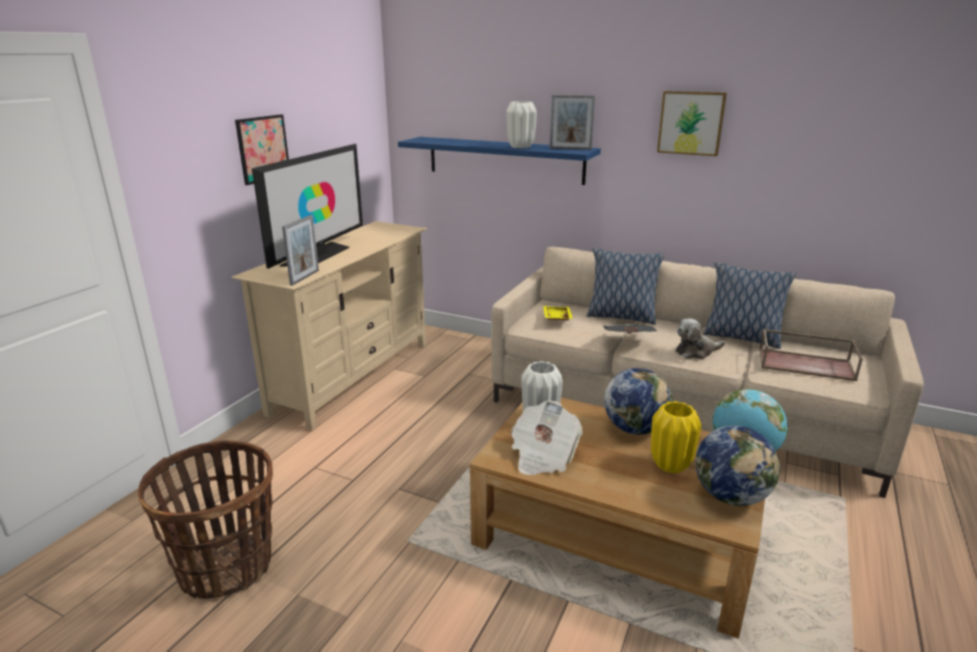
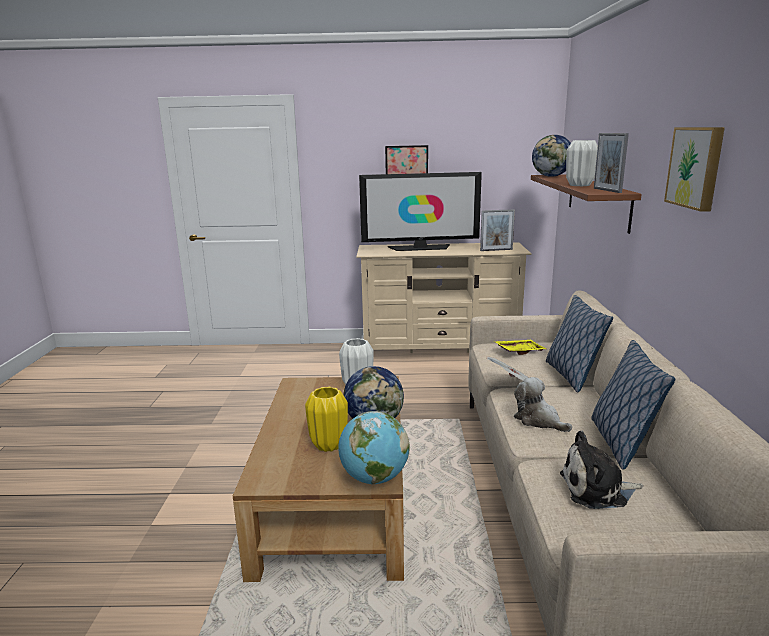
camera: 65 degrees right, 5 degrees down
(227, 567) = (233, 383): basket -> none
(305, 277) = (376, 254): picture frame -> picture frame (496, 250)
(504, 160) = (597, 200): blue shelf -> brown shelf
(543, 455) = (307, 396): newspaper -> none
(731, 496) = (298, 477): globe -> globe (551, 176)
(806, 364) = (597, 489): brown tray -> plush toy

